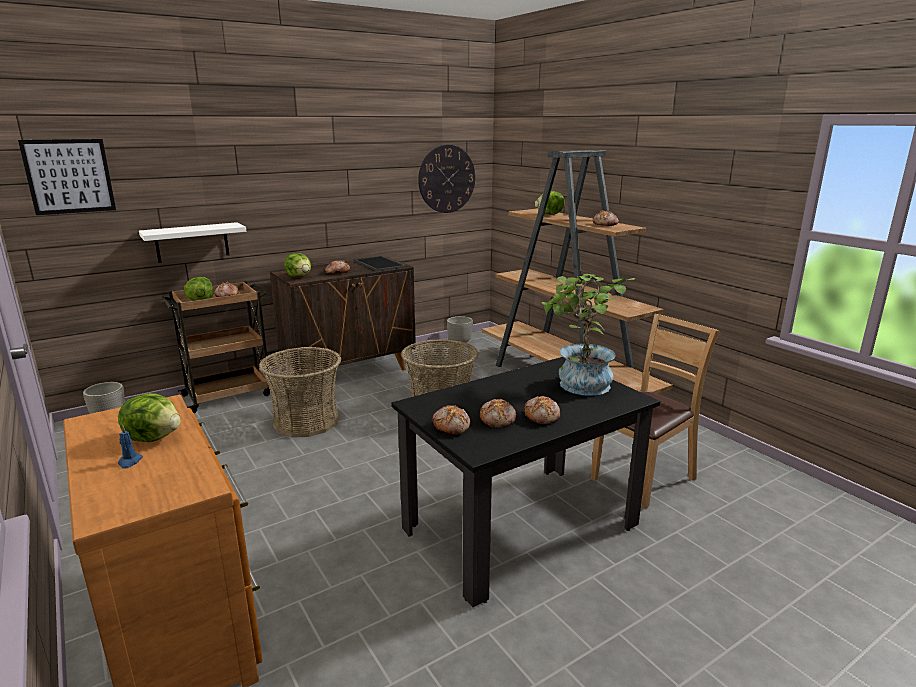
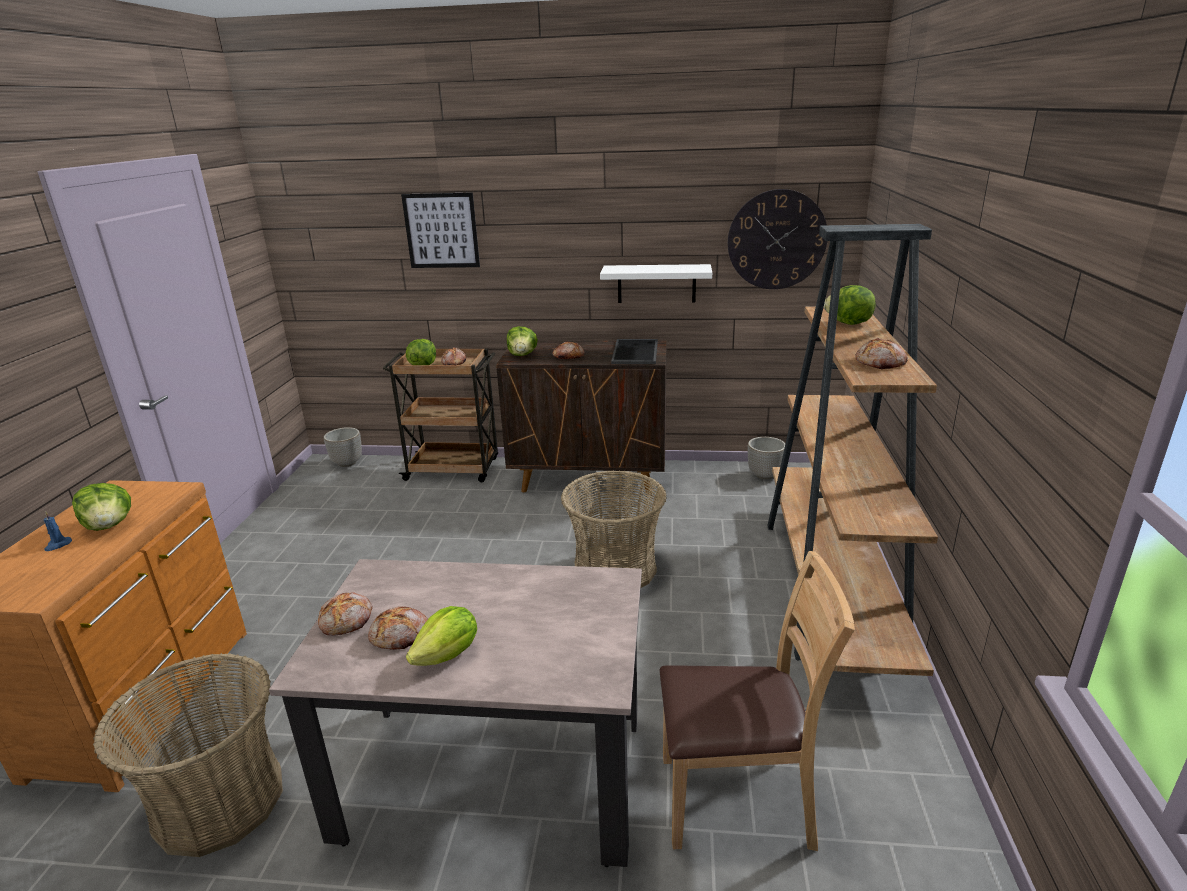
camera: 40 degrees right, 5 degrees up
(69, 176) = (321, 223): picture -> picture (441, 231)
(192, 242) = (433, 298): white shelf -> white shelf (656, 283)
(306, 421) = (475, 527): basket -> basket (219, 800)
(520, 528) = (494, 776): black dining table -> beige dining table
(542, 416) = (448, 655): bread -> lettuce
(579, 387) = (570, 630): potted plant -> none

